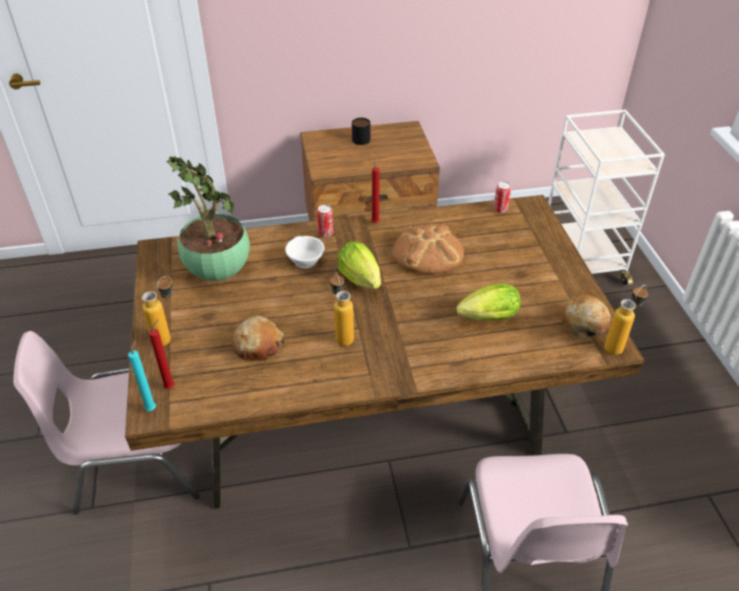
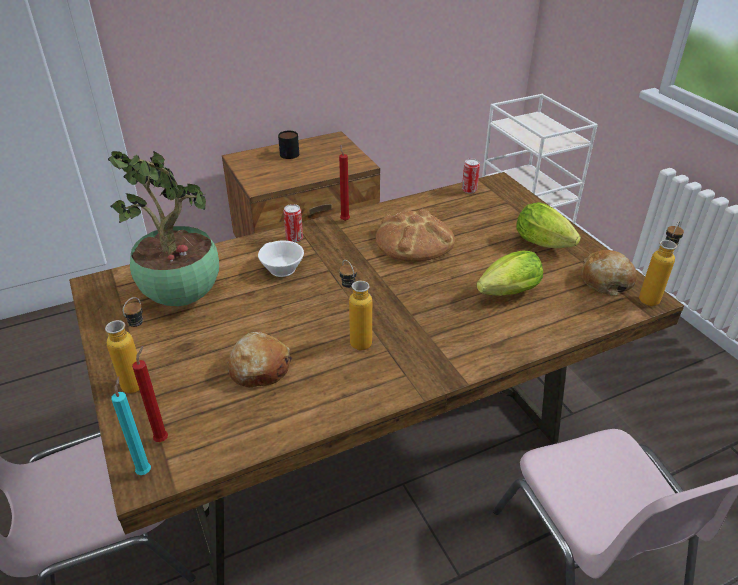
camera: 15 degrees left, 5 degrees down
(362, 281) = (355, 279): lettuce -> lettuce (546, 245)

